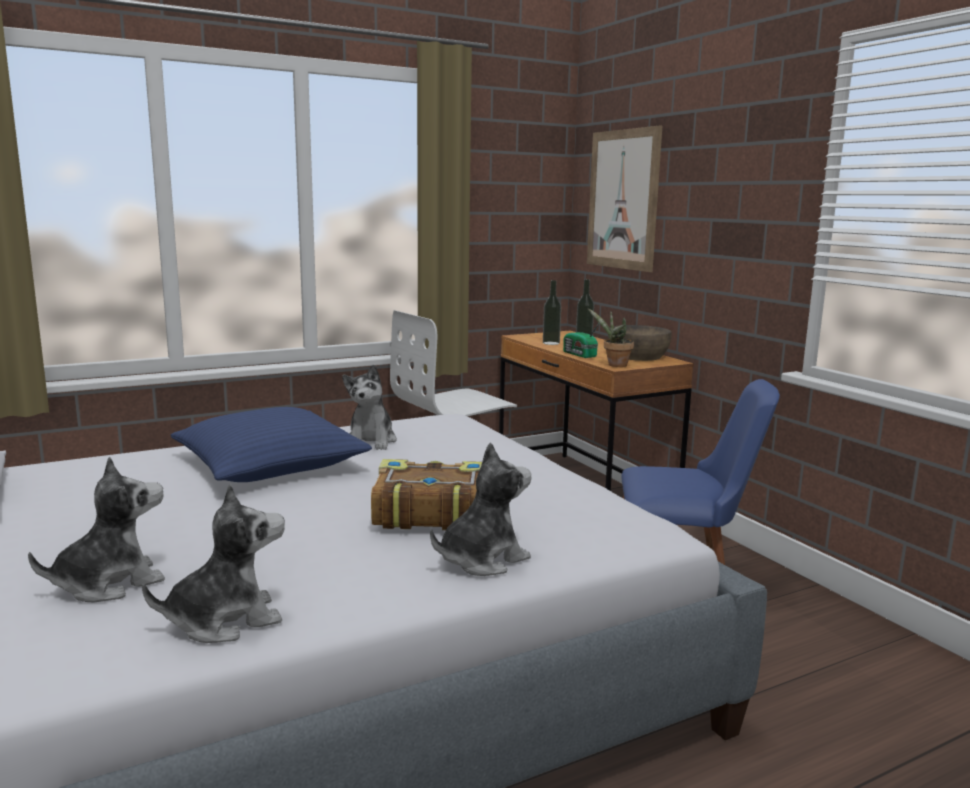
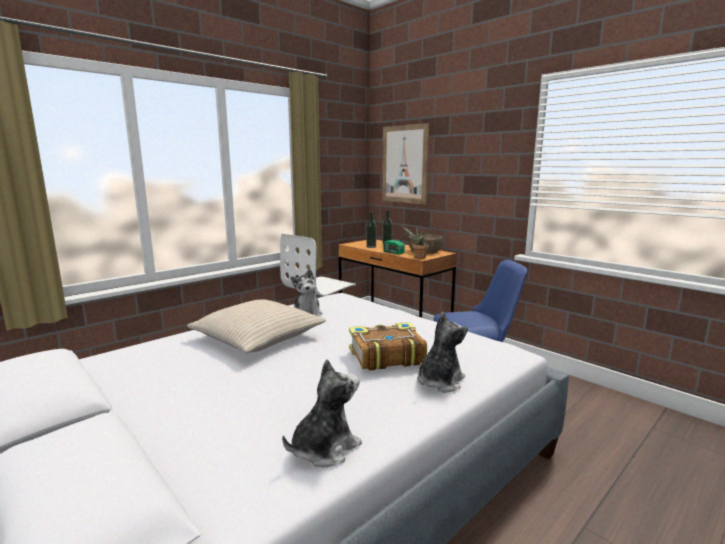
camera: 15 degrees left, 0 degrees up
(109, 583) = (223, 436): plush toy -> none
(270, 464) = (258, 337): blue pillow -> beige pillow

